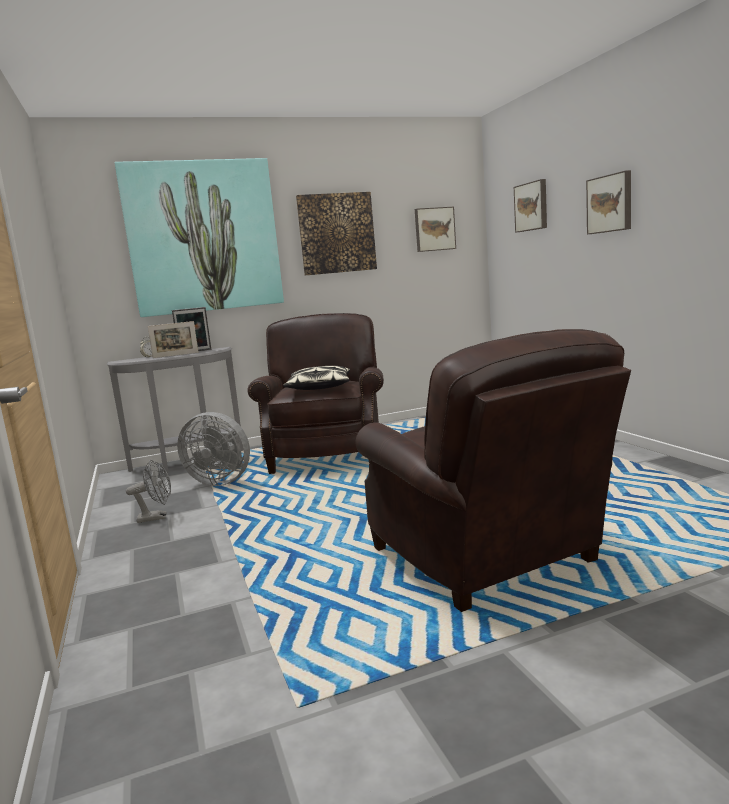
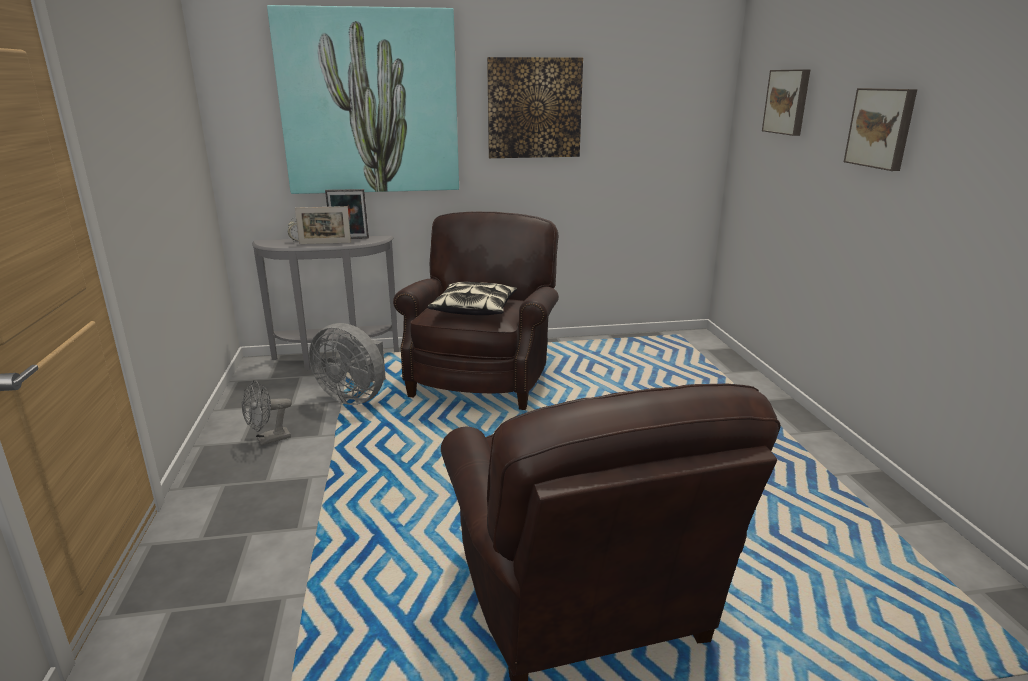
camera: 10 degrees right, 10 degrees up
(157, 517) = (268, 440): grey fan -> grey fan turned 150 degrees clockwise
(434, 229) = (662, 110): picture -> none

